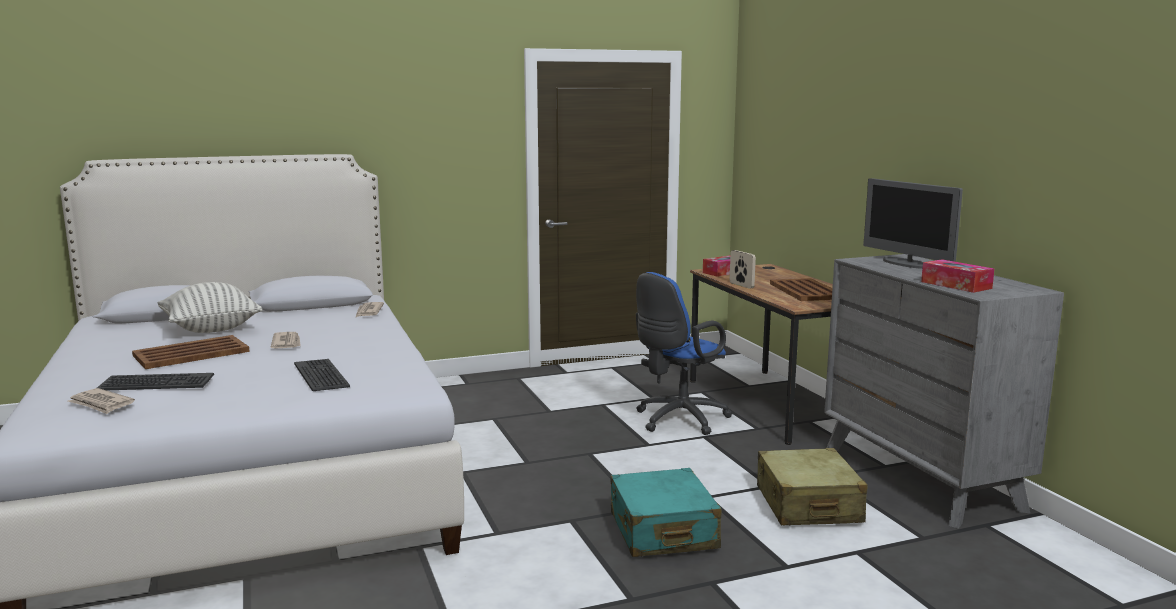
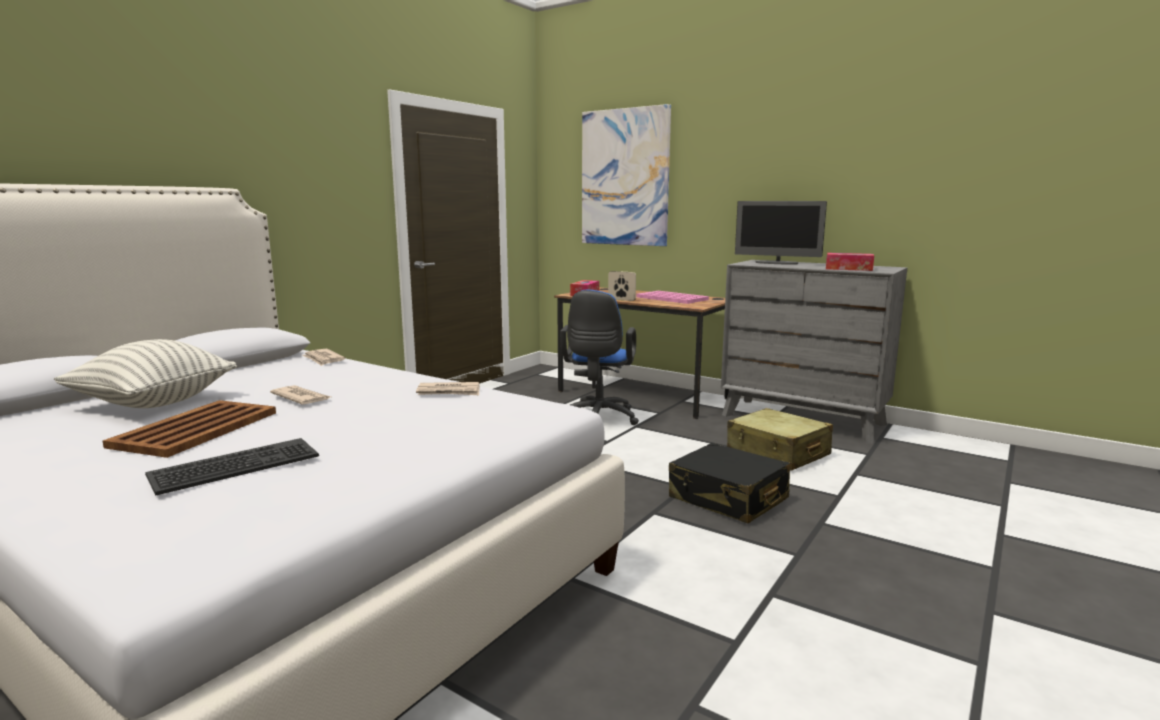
camera: 35 degrees left, 0 degrees up
(101, 404) = (209, 507): newspaper -> newspaper (449, 392)
(322, 375) = (429, 417): keyboard -> none
(662, 531) = (728, 498): turquoise suitcase -> black suitcase
(802, 133) = (625, 178): none -> picture
(805, 291) = (671, 298): brown tray -> pink tray

